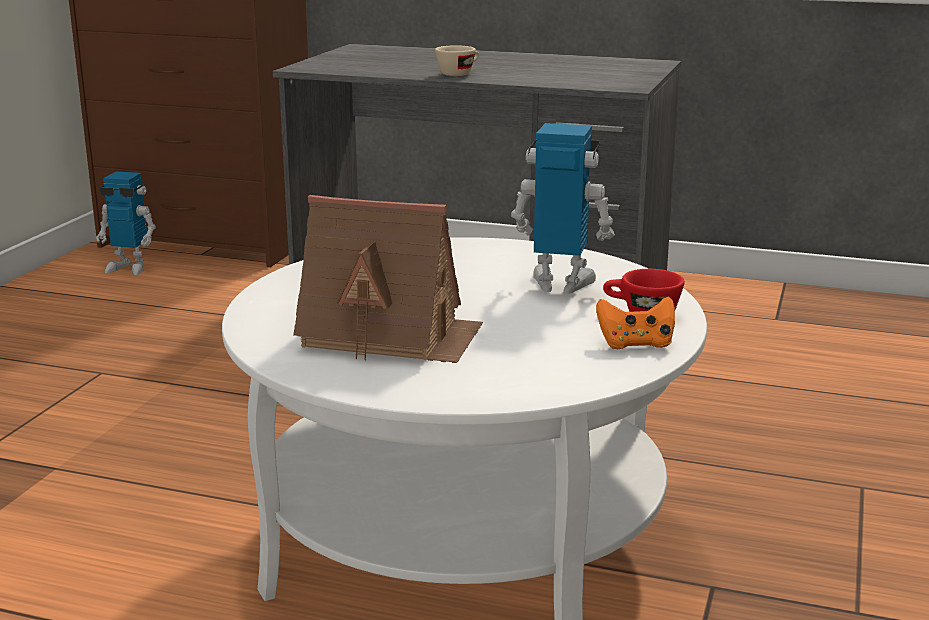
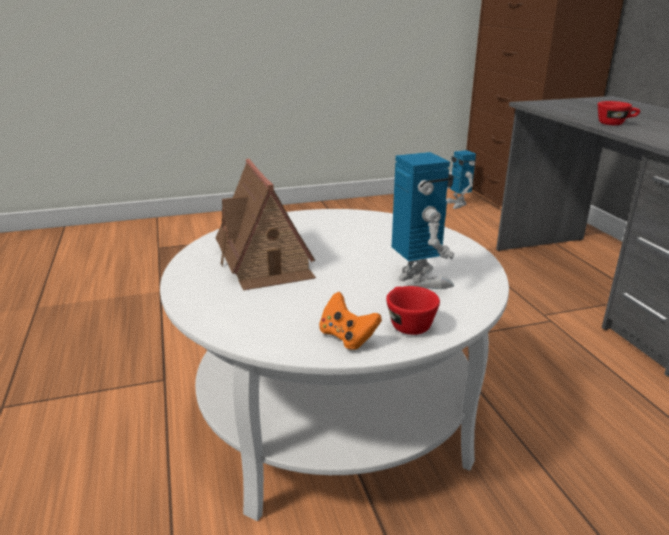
camera: 55 degrees right, 5 degrees up
(459, 73) = (615, 124): beige cup -> red cup

